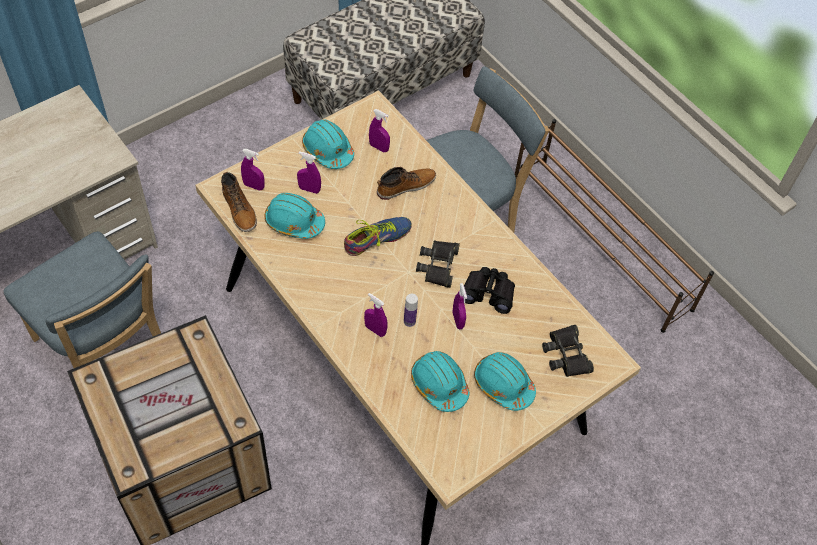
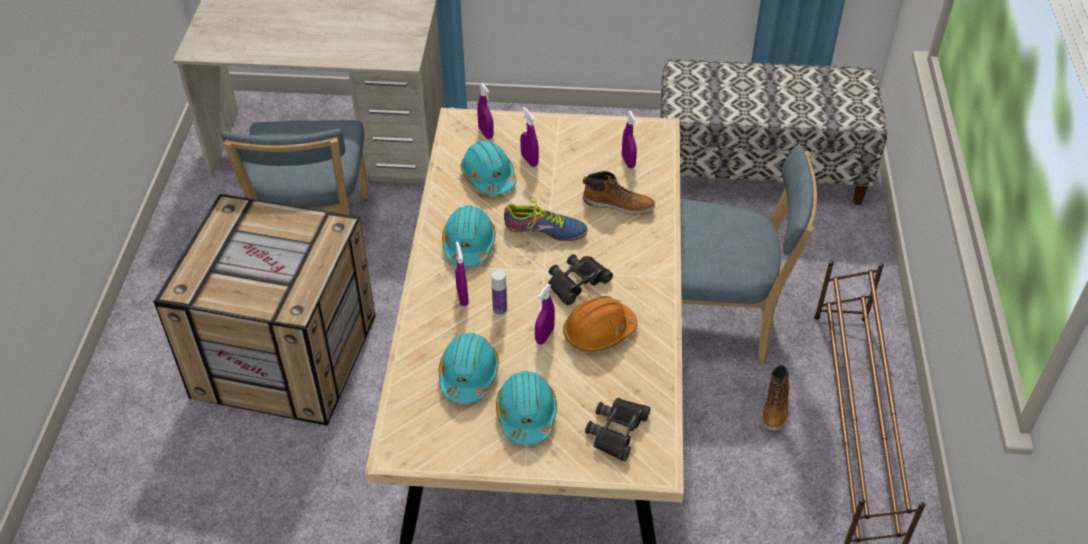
camera: 45 degrees right, 10 degrees down
(240, 210) = (454, 144): boot -> boot (776, 407)
(327, 150) = (579, 140): turquoise hard hat -> turquoise hard hat (469, 244)
(488, 293) = (599, 332): black binoculars -> orange hard hat

